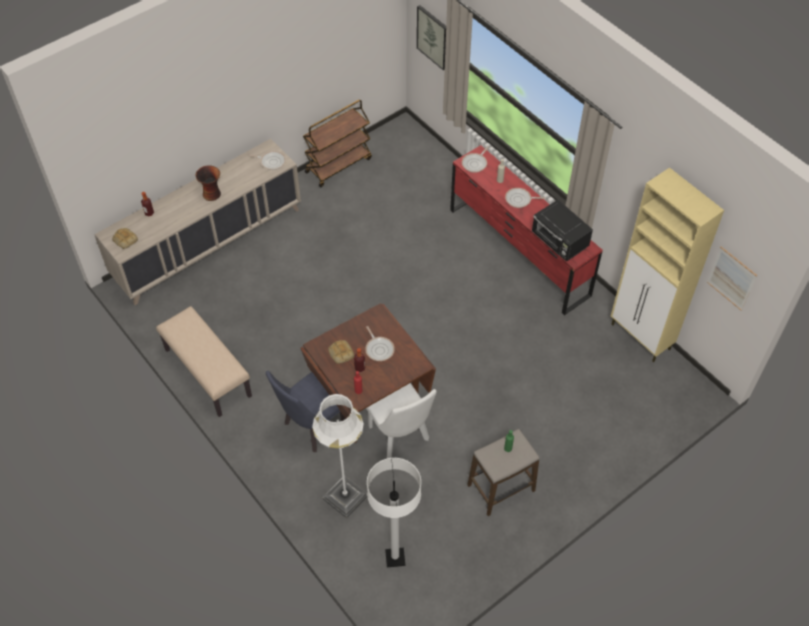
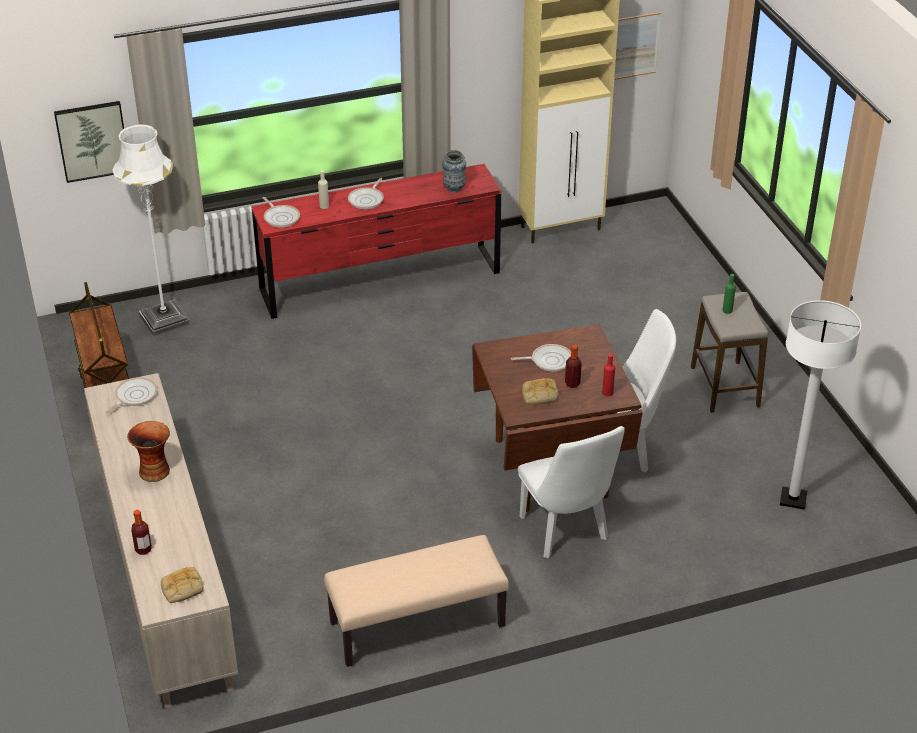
camera: 70 degrees left, 15 degrees down
(311, 428) = (566, 533): blue chair -> white chair
(345, 498) = (690, 524): white floor lamp -> white floor lamp (164, 320)
(559, 242) = (454, 189): black microwave -> vase

